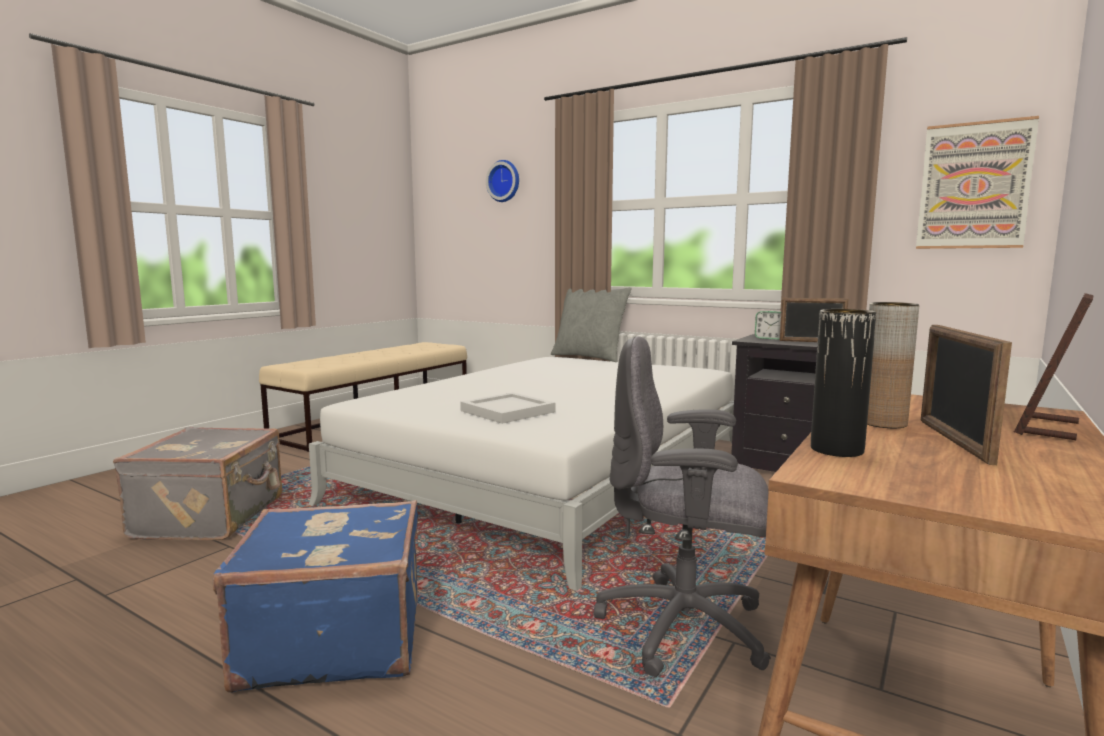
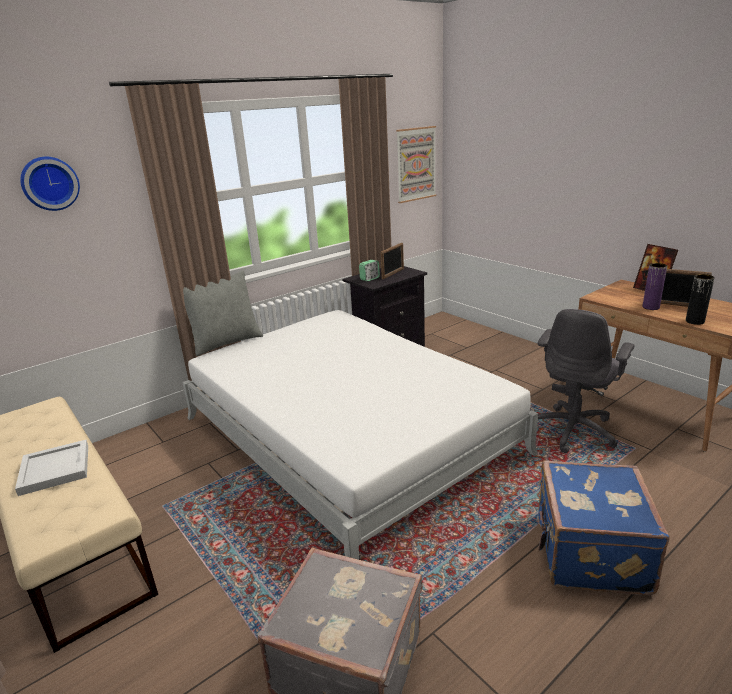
camera: 70 degrees left, 15 degrees up
(507, 412) = (429, 396): white tray -> white tray (56, 469)
(883, 423) = (650, 307): brown vase -> purple vase

